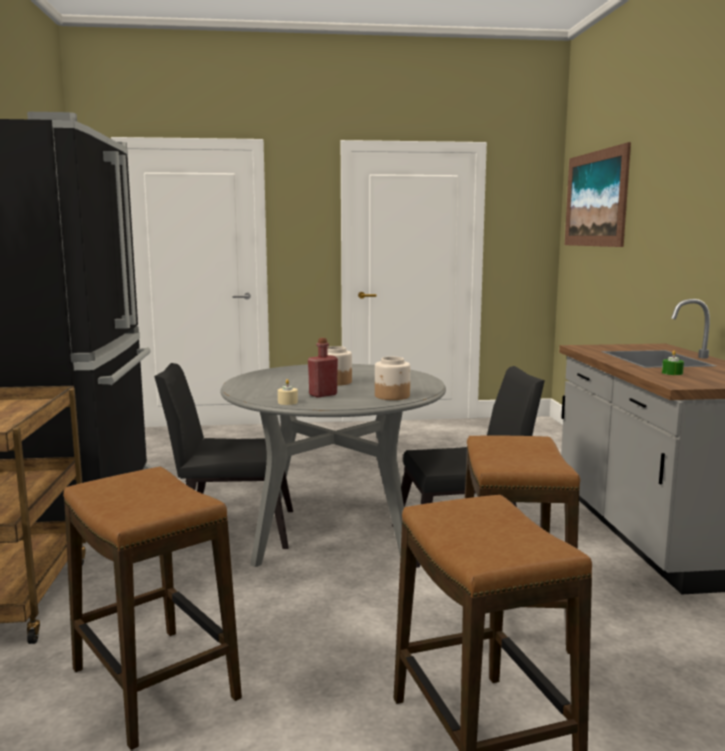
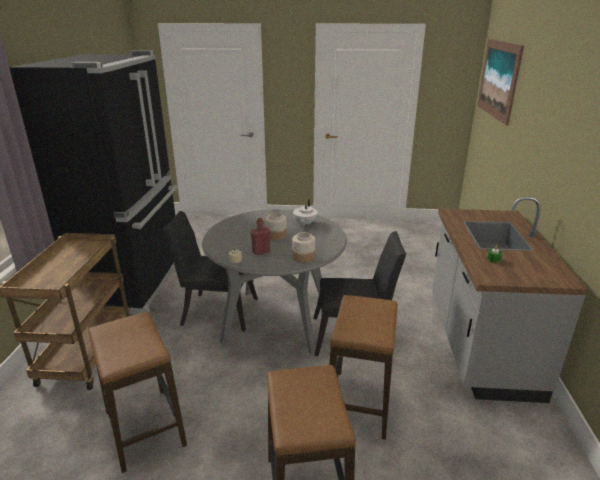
camera: 10 degrees right, 15 degrees up
(371, 372) = (304, 224): none -> white teapot

